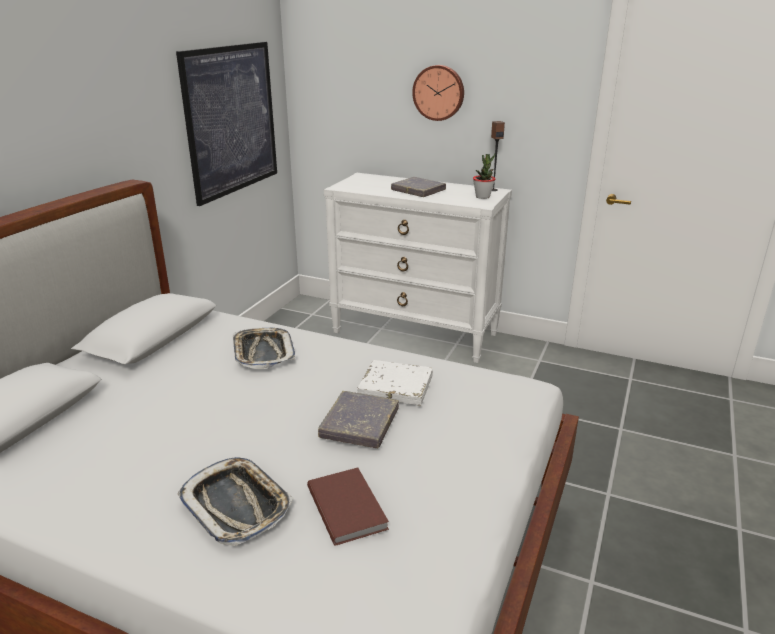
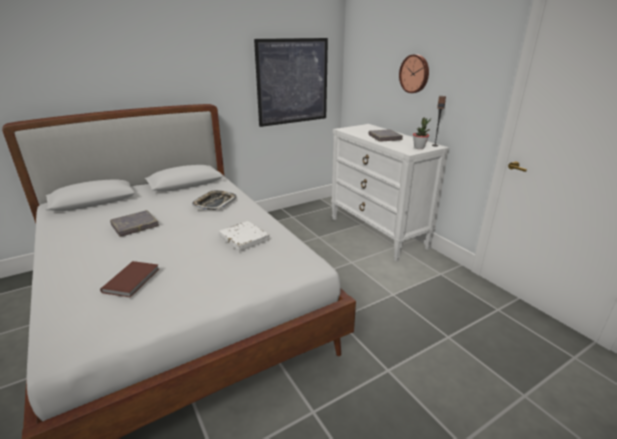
camera: 35 degrees right, 0 degrees up
(237, 505) = (101, 260): tray -> none
(359, 424) = (200, 248): grey book -> grey book (135, 226)

